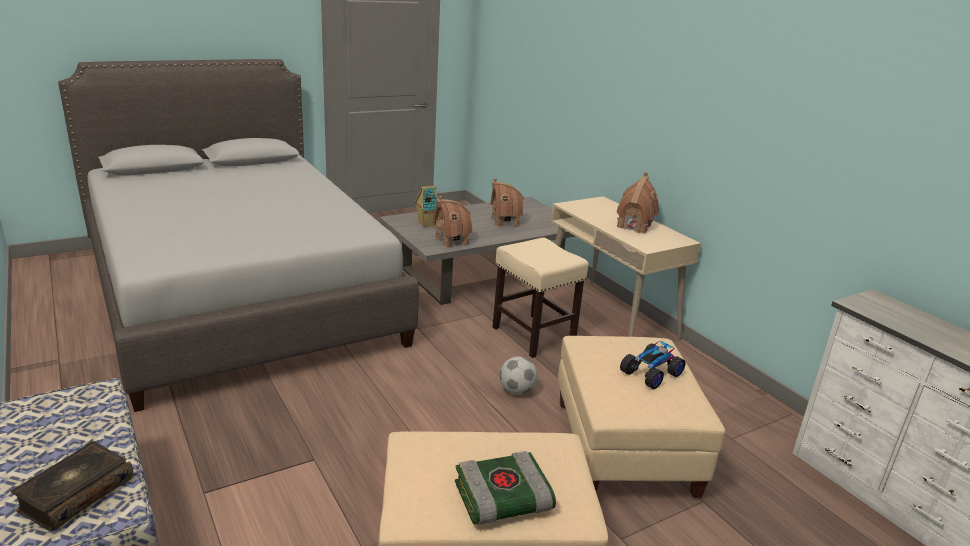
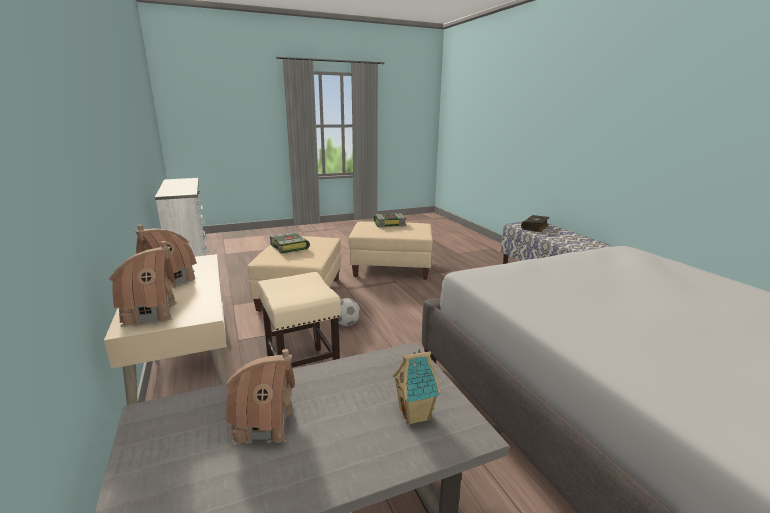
camera: 170 degrees left, 5 degrees down
(451, 241) = (379, 367): toy house -> toy house (151, 314)
(650, 373) = (290, 247): toy car -> book

